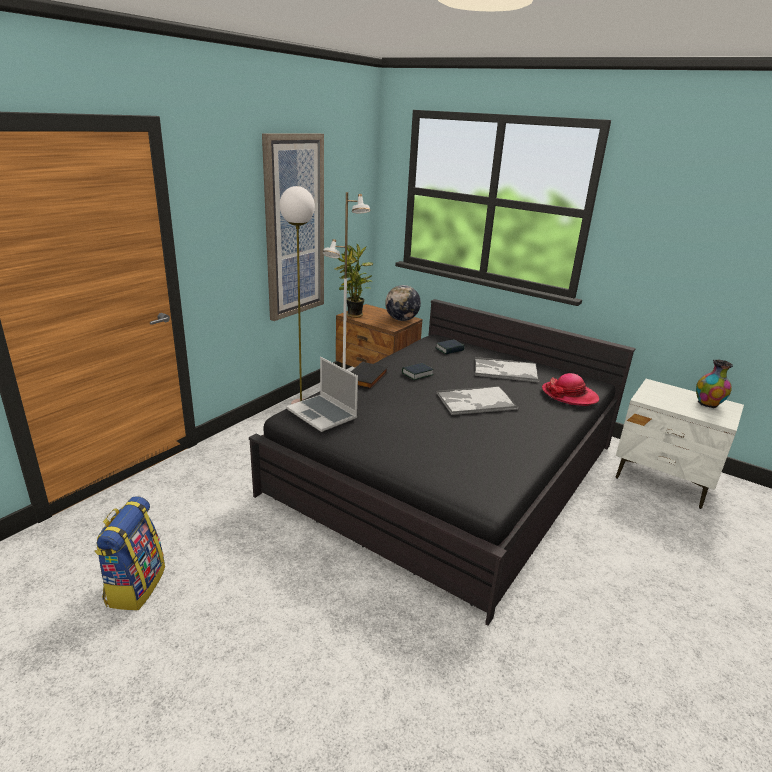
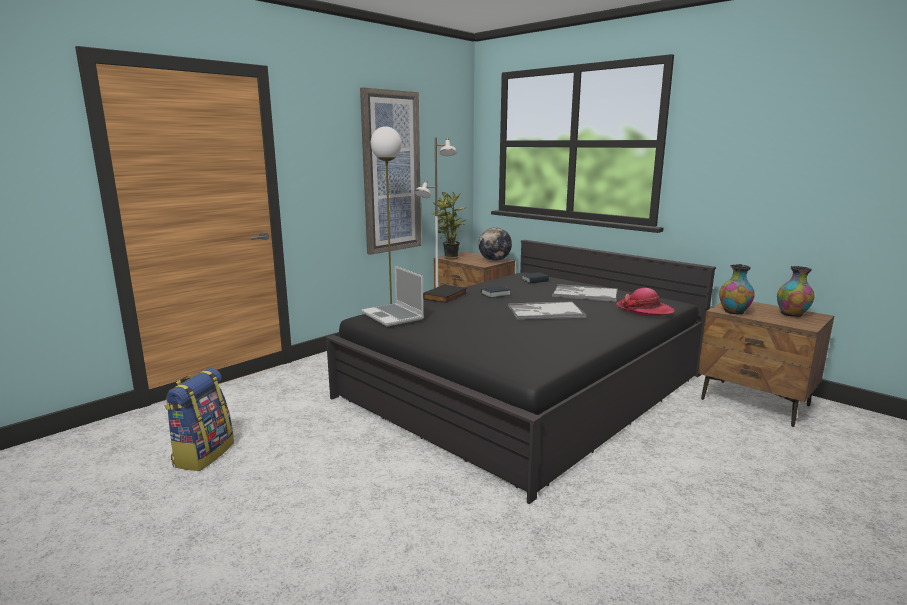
camera: 10 degrees right, 10 degrees down
(656, 402) = (734, 312): none -> vase
(663, 480) = (755, 403): white nightstand -> brown nightstand

